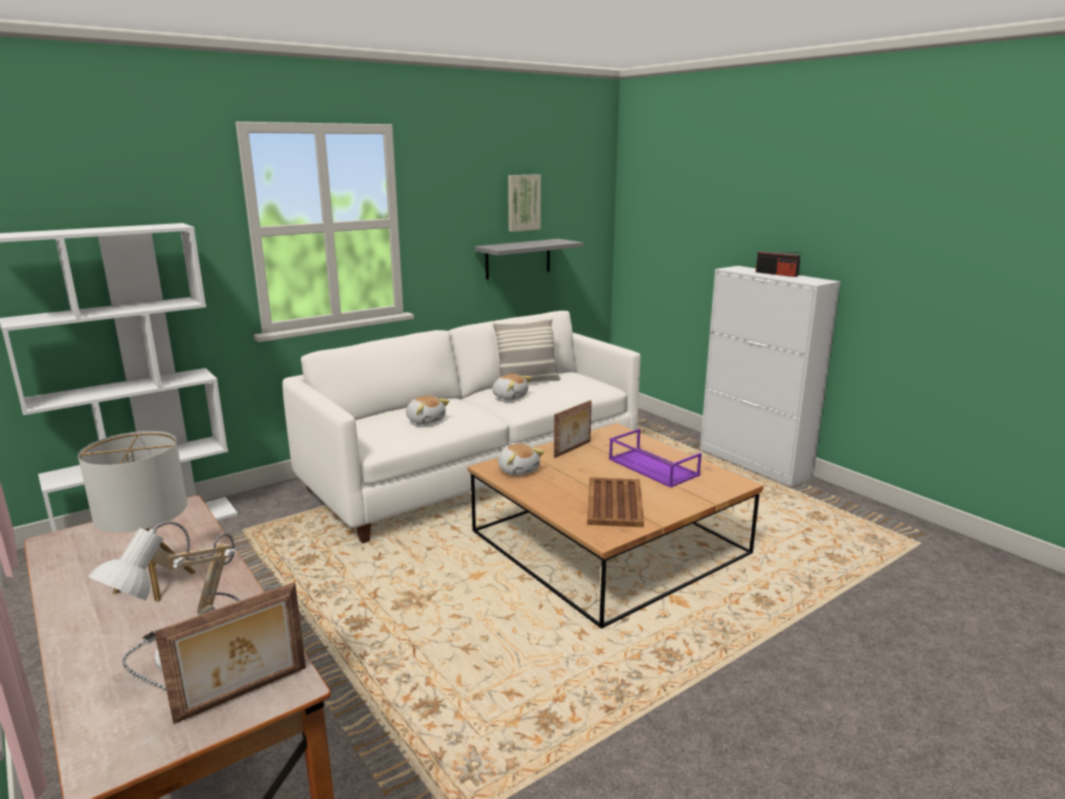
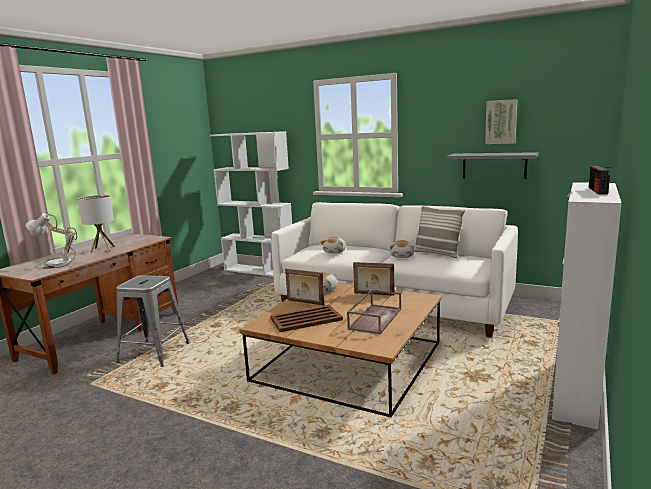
camera: 65 degrees right, 5 degrees down
(243, 695) = (32, 272): picture frame -> picture frame (305, 302)
(395, 717) = (154, 352): none -> grey stool
(651, 467) = (375, 318): purple tray -> brown tray

